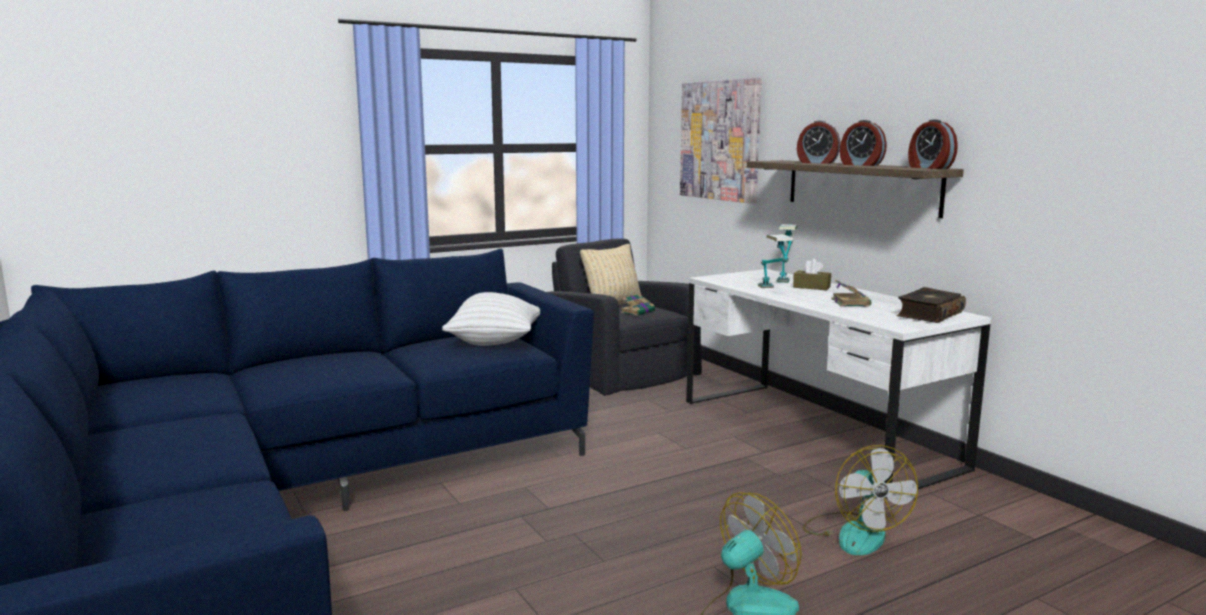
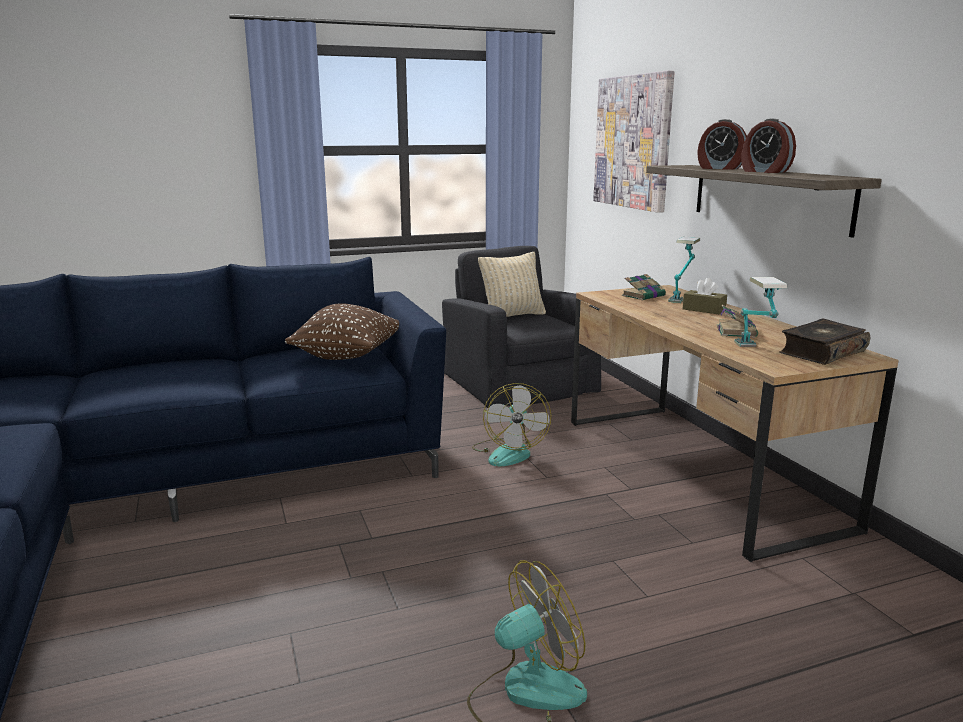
camera: 10 degrees right, 5 degrees up
(495, 342) = (348, 356): white pillow -> brown pillow
(638, 311) = (534, 324): book -> book (644, 295)
(773, 290) = (657, 312): table lamp -> table lamp (754, 352)
(813, 432) = (695, 469): white desk -> brown desk
(854, 533) = (692, 603): fan -> fan (509, 452)
(929, 167) = (840, 176): alarm clock -> none

